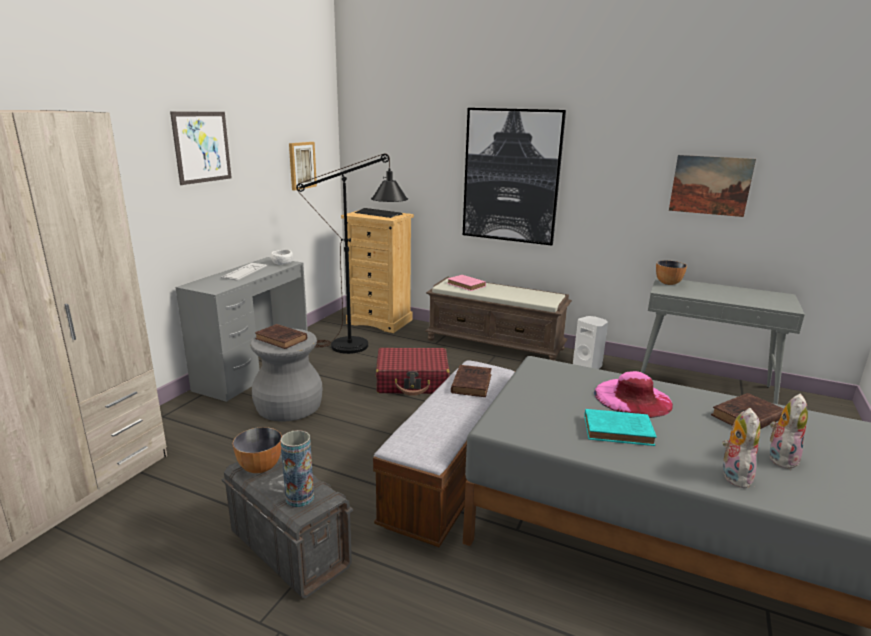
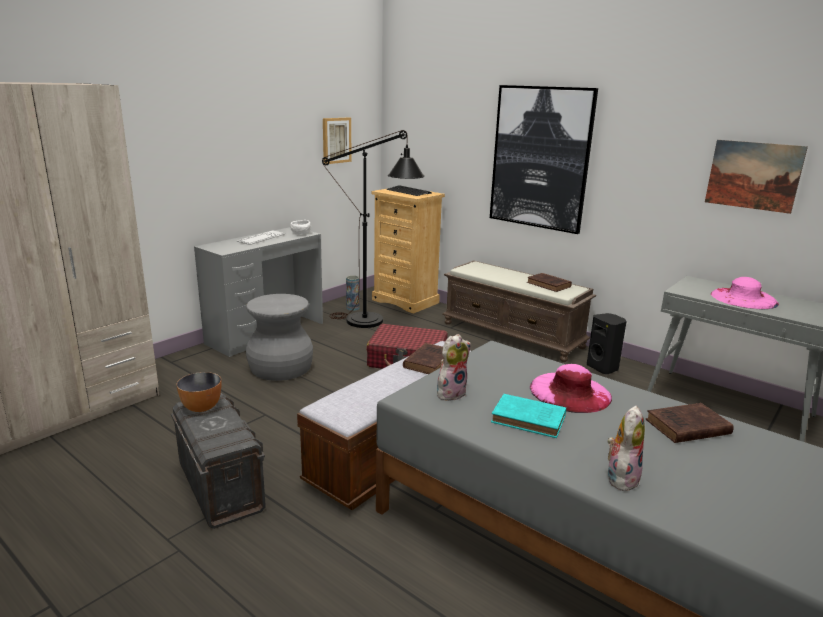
camera: 15 degrees right, 0 degrees up
(202, 147) = (229, 119): picture -> none
(282, 339) = (276, 303): brown book -> brown book (549, 285)
(300, 498) = (219, 437): vase -> vase (352, 308)
(467, 285) = (487, 270): pink book -> none
(588, 366) = (603, 368): white speaker -> black speaker
(668, 283) = (694, 283): bowl -> none
(715, 293) = (743, 298): none -> pink hat
(780, 457) = (692, 470): plush toy -> plush toy (451, 393)

